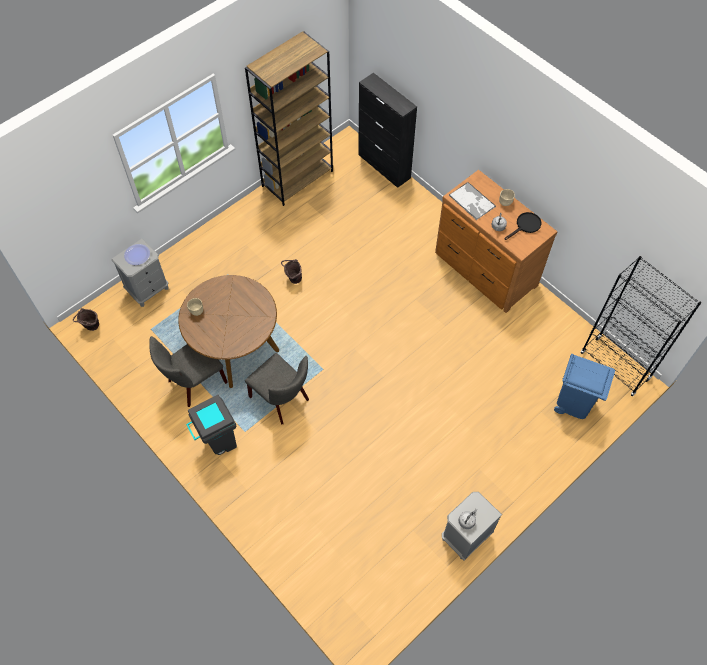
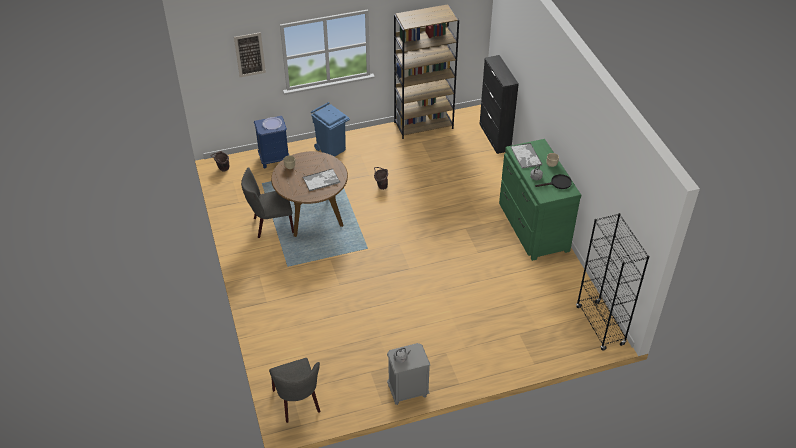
camera: 25 degrees right, 15 degrees down
(84, 186) = (250, 55): none -> picture
(148, 289) = (274, 159): grey nightstand -> blue nightstand
(218, 443) = (265, 267): grey trash can -> none
(245, 316) = (321, 180): none -> tray
(282, 400) = (326, 257): grey chair -> grey chair (298, 403)
(485, 270) = (532, 227): brown dresser -> green dresser
(574, 402) = (550, 337): blue trash can -> blue trash can (331, 148)

